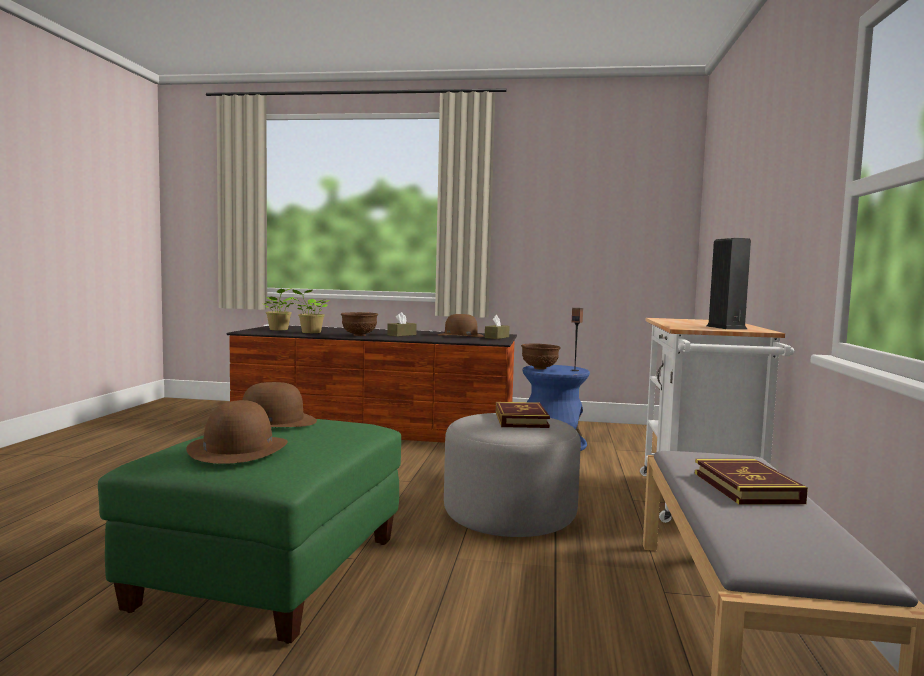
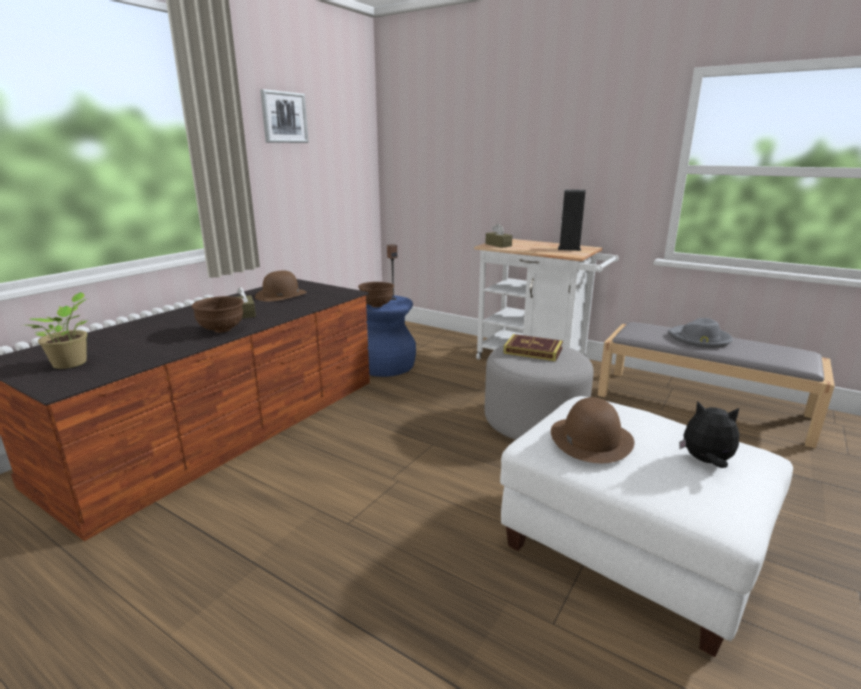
camera: 65 degrees left, 15 degrees up
(238, 448) = (706, 462): brown hat -> plush toy
(271, 574) = (630, 552): green ottoman -> white ottoman
(310, 332) = (147, 349): potted plant -> none
(497, 337) = (315, 287): brown tissue box -> brown tissue box (498, 245)
(553, 187) = (284, 117): none -> picture
(746, 487) = (699, 339): book -> grey hat

